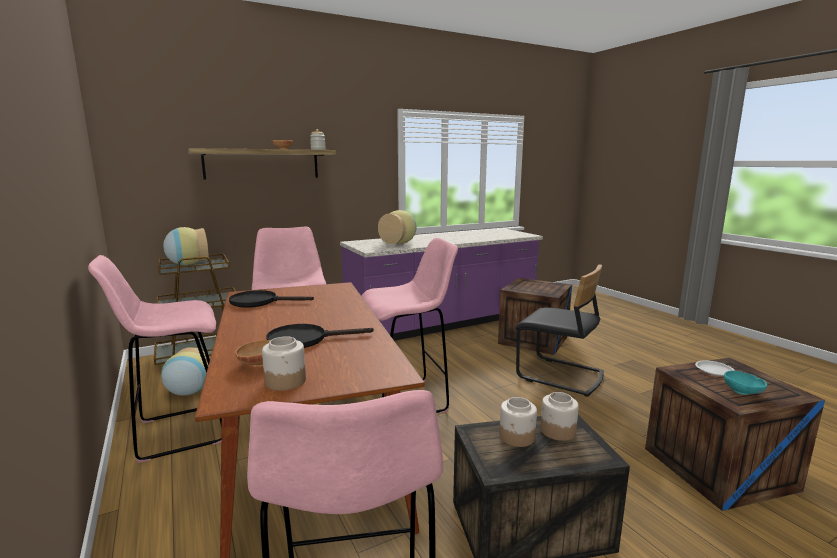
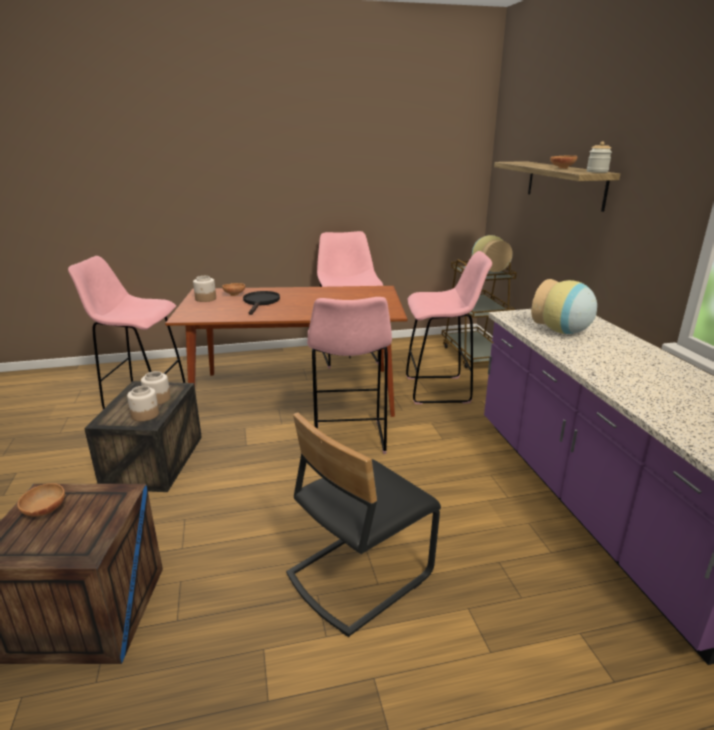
camera: 105 degrees right, 10 degrees up
(188, 392) = (406, 354): vase -> none
(260, 302) = (356, 293): black frying pan -> none
(533, 339) = (518, 603): crate -> none
(714, 370) = (93, 523): white plate -> none
(743, 392) = (44, 511): turquoise bowl -> brown bowl

